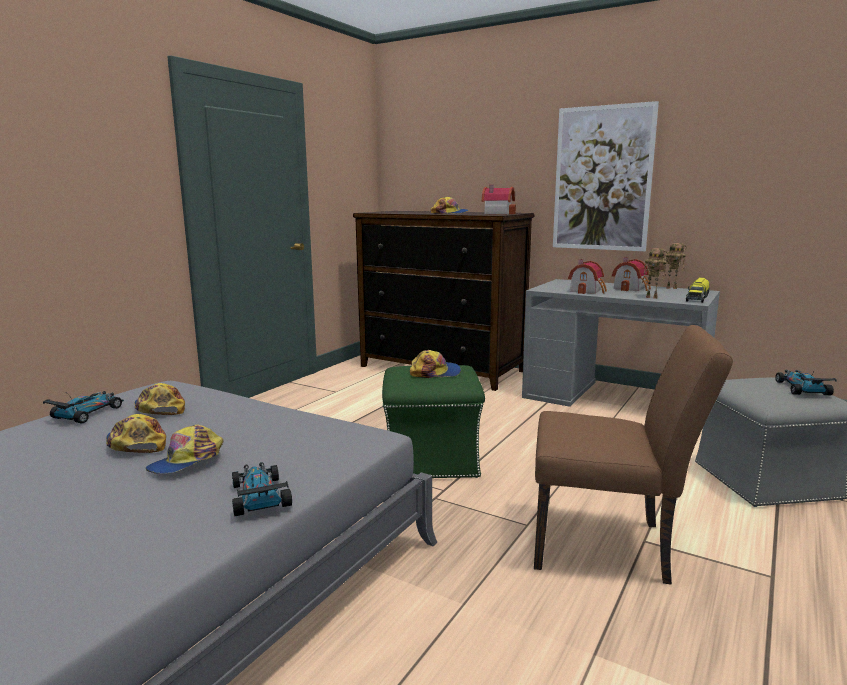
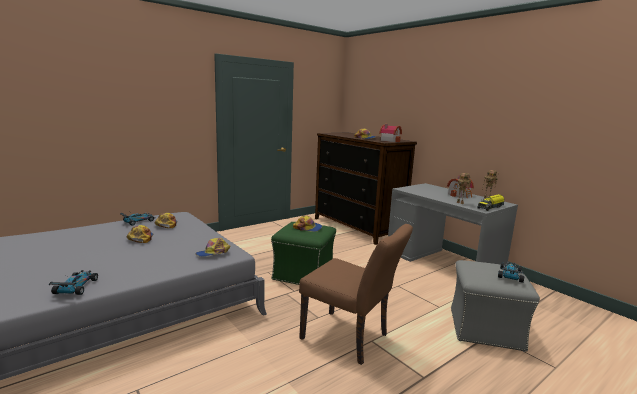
camera: 20 degrees right, 0 degrees up
(187, 461) = (149, 249): cap -> cap (213, 253)
(259, 497) = (159, 269): toy car -> toy car (76, 287)
(587, 290) = (428, 193): toy house -> none
(602, 179) = (456, 124): picture -> none

